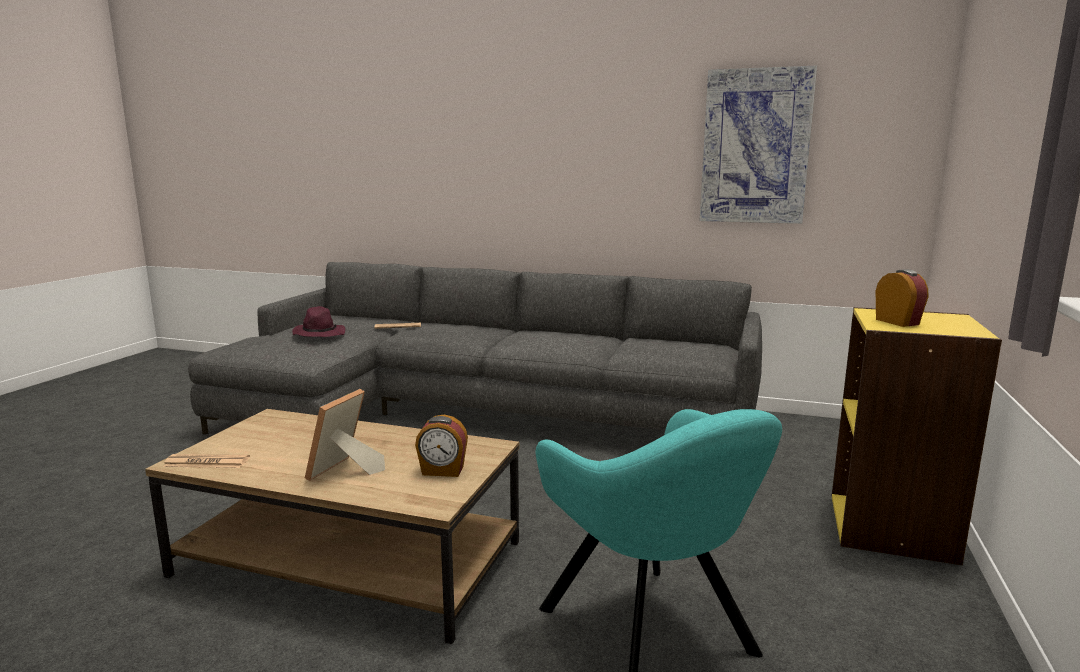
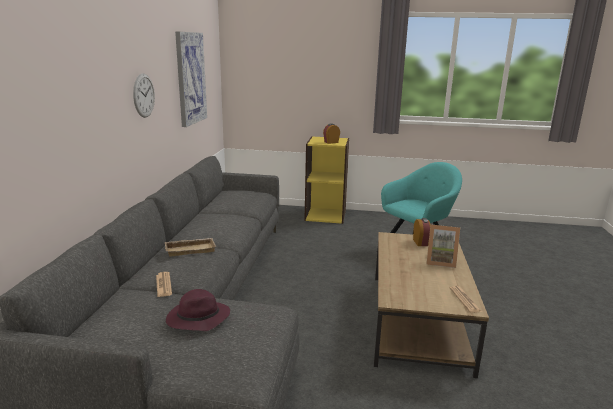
camera: 100 degrees left, 5 degrees up
(473, 330) = (191, 249): none -> beige tray
(590, 158) = (144, 95): none -> wall clock

